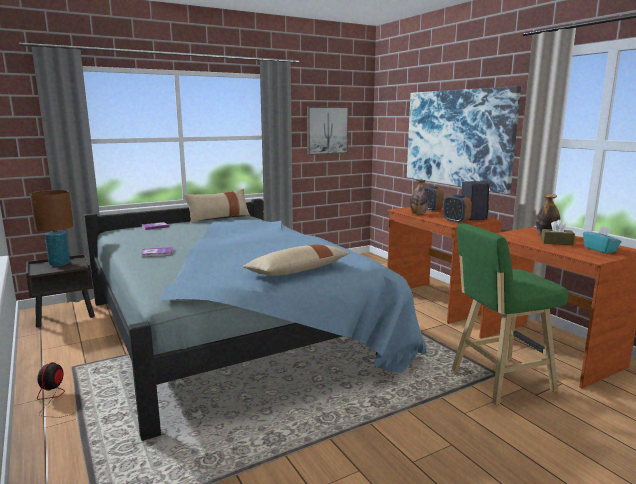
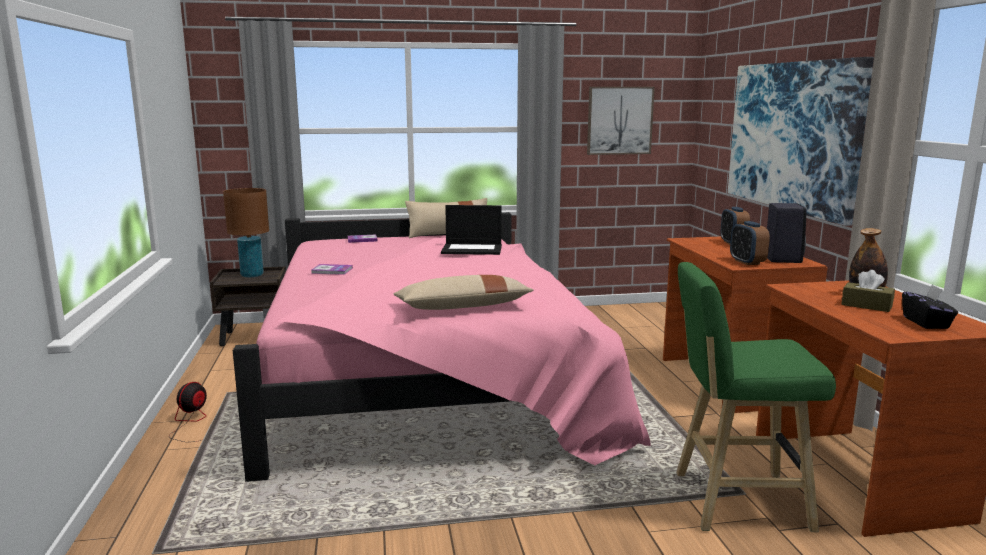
camera: 20 degrees right, 0 degrees up
(235, 330) = (427, 380): blue bed -> pink bed
(254, 227) = (472, 249): none -> laptop
(418, 214) = (704, 247): bottle -> none
(600, 250) = (926, 323): turquoise tissue box -> black tissue box

